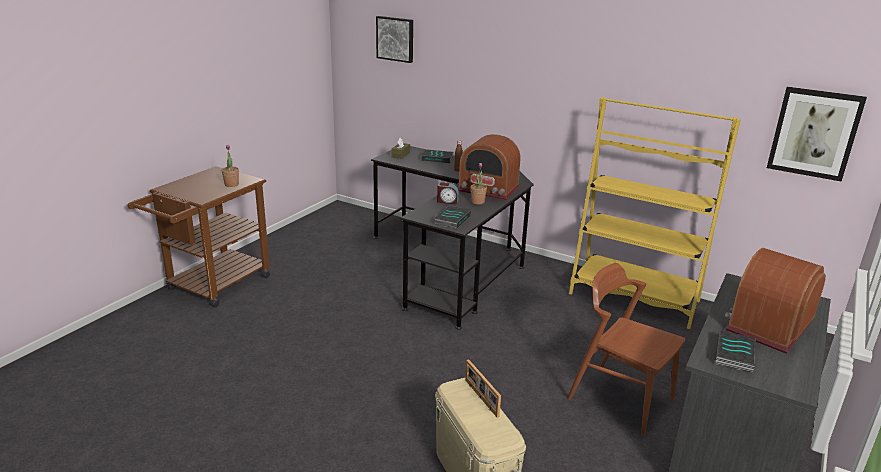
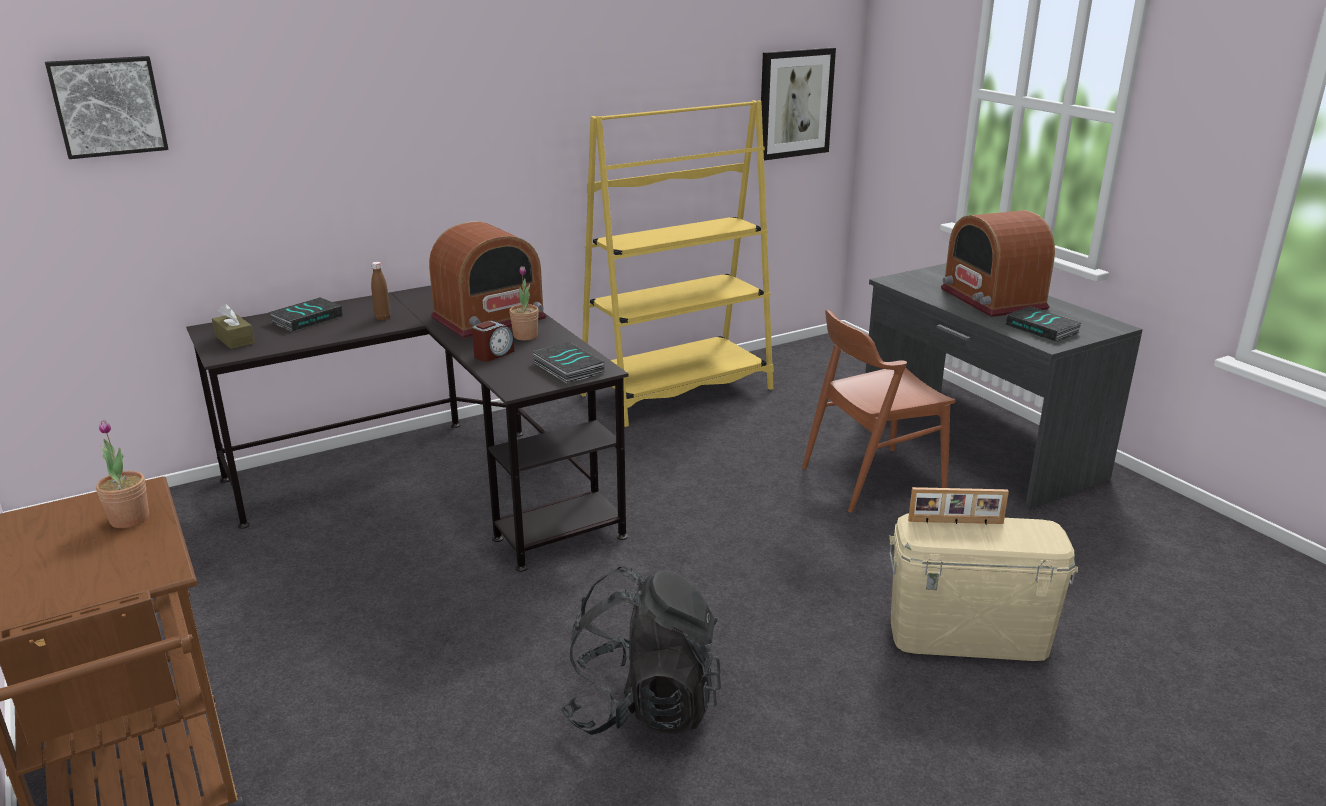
camera: 60 degrees left, 0 degrees up
(328, 375) = (643, 706): none -> black backpack

